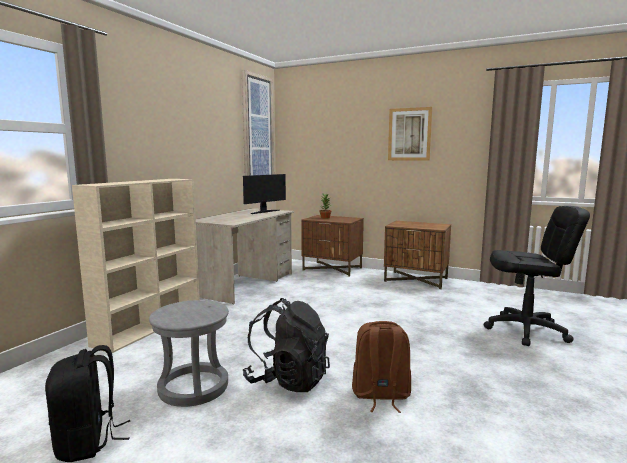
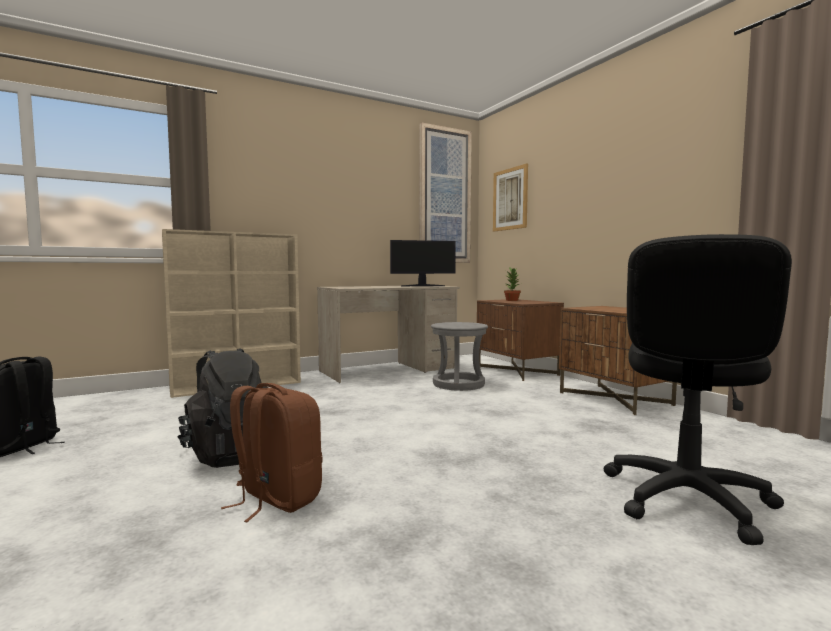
camera: 35 degrees right, 5 degrees down
(193, 387) = (157, 435): grey stool -> grey stool (458, 384)
(409, 134) = (623, 172): picture -> picture (510, 199)
(526, 330) = (686, 499): black office chair -> black office chair turned 75 degrees clockwise

